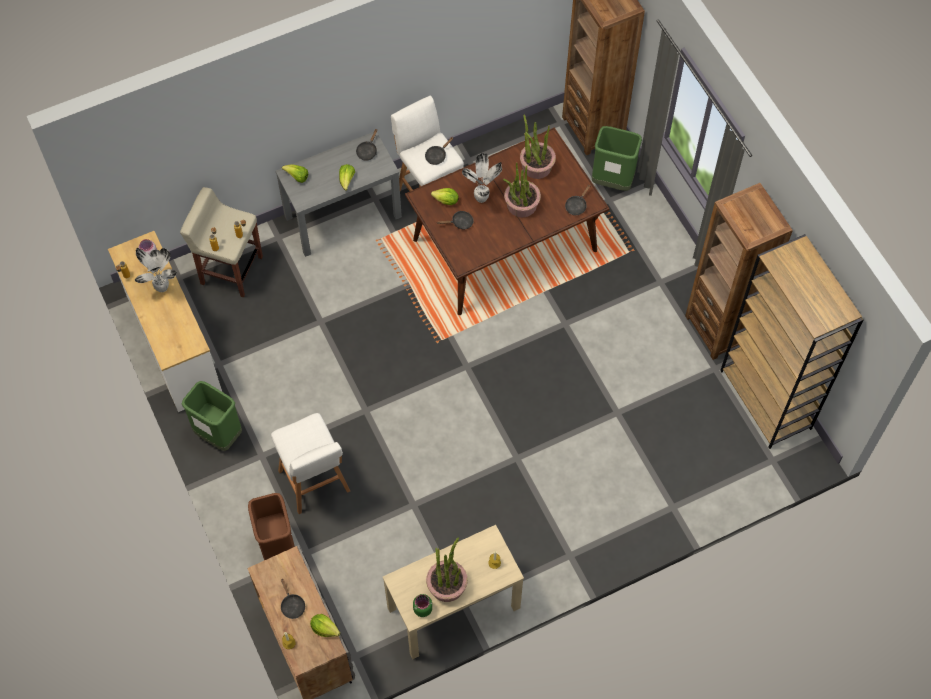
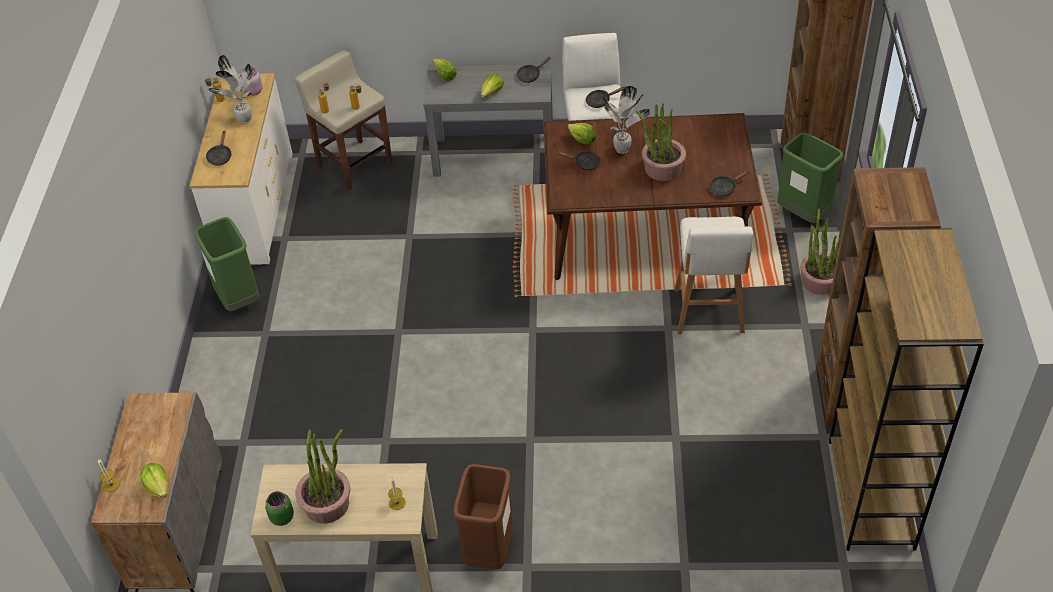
camera: 30 degrees right, 15 degrees down
(278, 546) = (219, 423): brown trash can -> brown trash can (489, 550)
(292, 605) = (143, 448): black frying pan -> black frying pan (220, 156)
(315, 483) = (299, 379): white stool -> white stool (708, 313)
(536, 166) = (702, 140): potted plant -> potted plant (819, 281)

